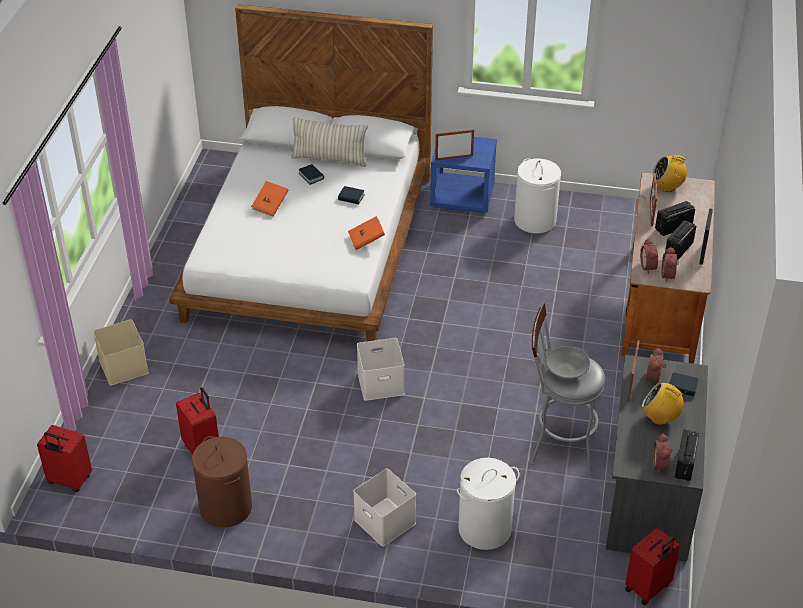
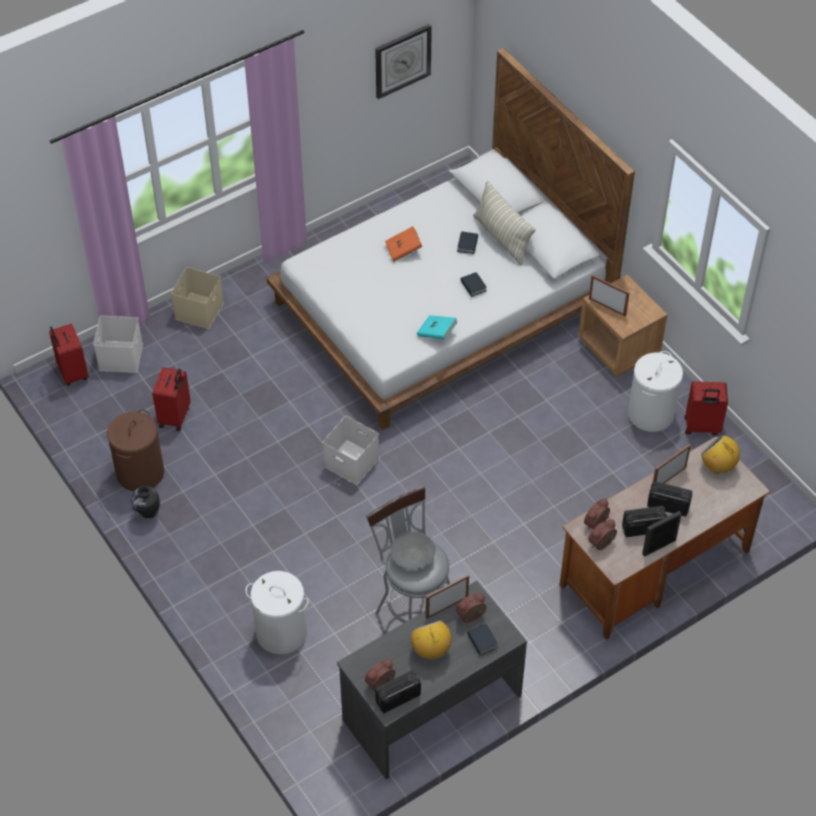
camera: 45 degrees right, 10 degrees up
(161, 55) = (402, 60): none -> wall clock
(273, 531) = (148, 515): none -> vase
(366, 240) = (437, 333): orange book -> turquoise book
(383, 521) = (223, 568): white storage box -> white storage box (120, 355)
(463, 197) = (619, 347): blue nightstand -> brown nightstand
(648, 588) = (333, 773): red suitcase -> red suitcase (701, 427)

